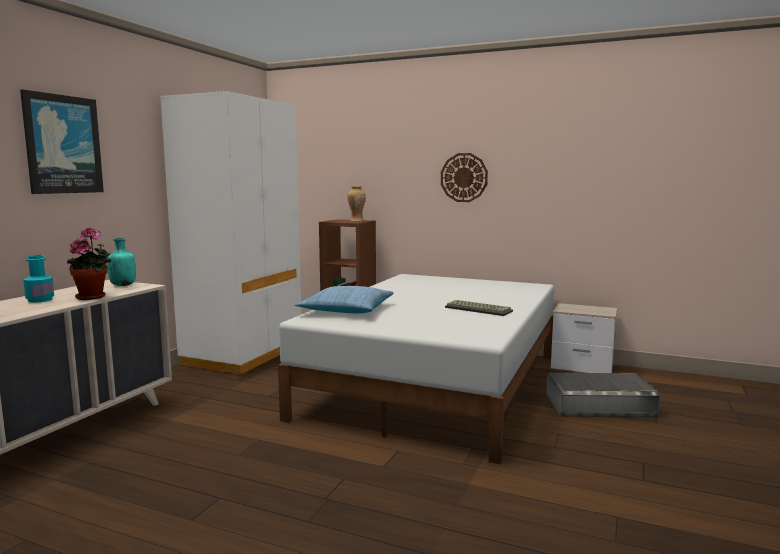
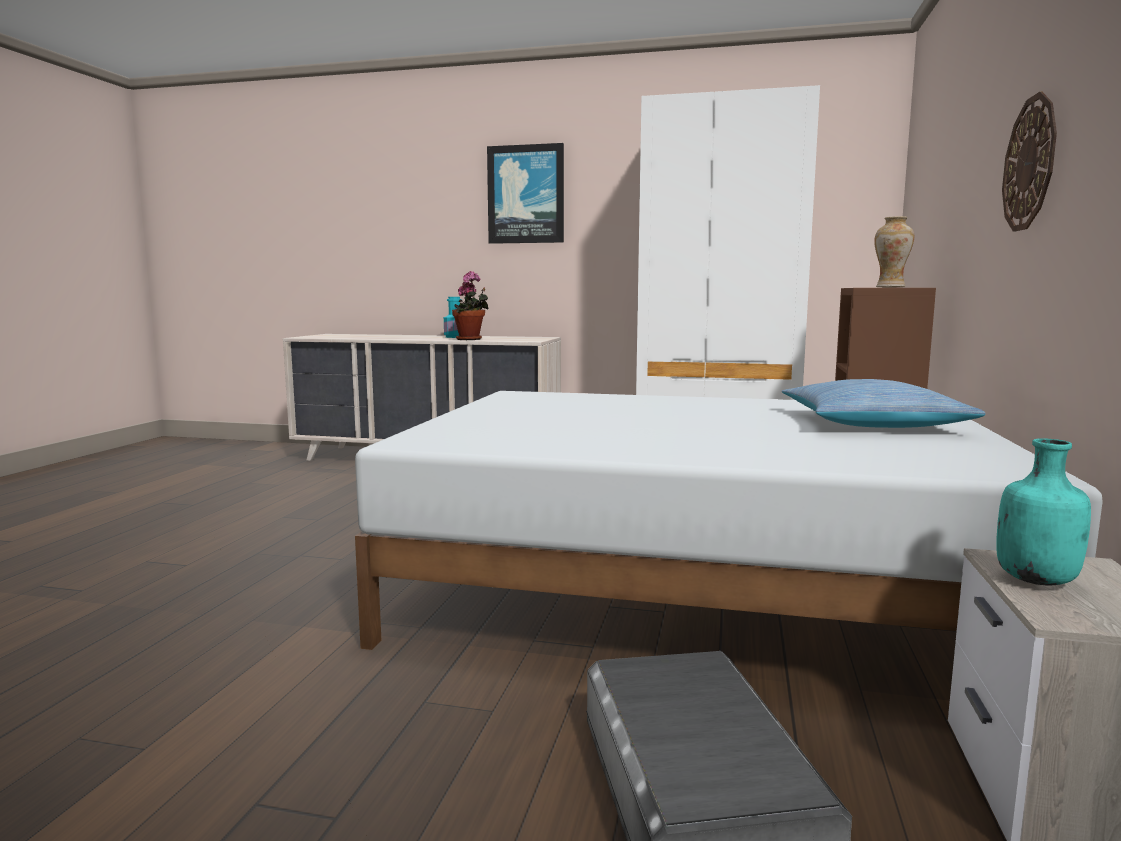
camera: 80 degrees right, 0 degrees up
(123, 285) = (530, 339): turquoise bottle -> turquoise bottle (1037, 580)
(346, 310) = (579, 399): pillow -> pillow (872, 423)
(479, 309) = (640, 439): keyboard -> none

